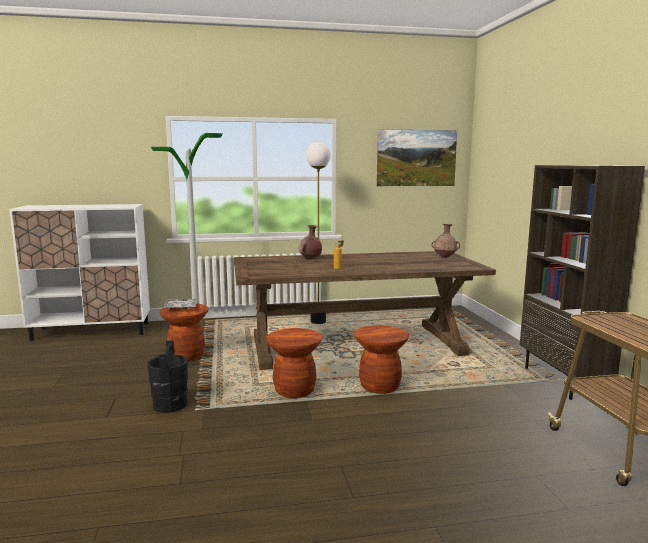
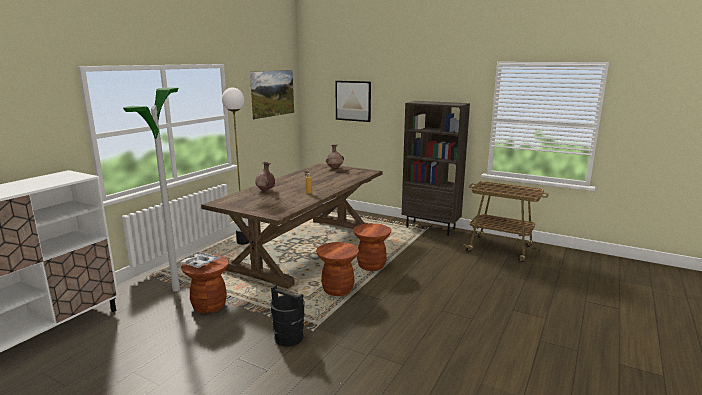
camera: 50 degrees left, 5 degrees up
(512, 169) = (353, 101): none -> picture

